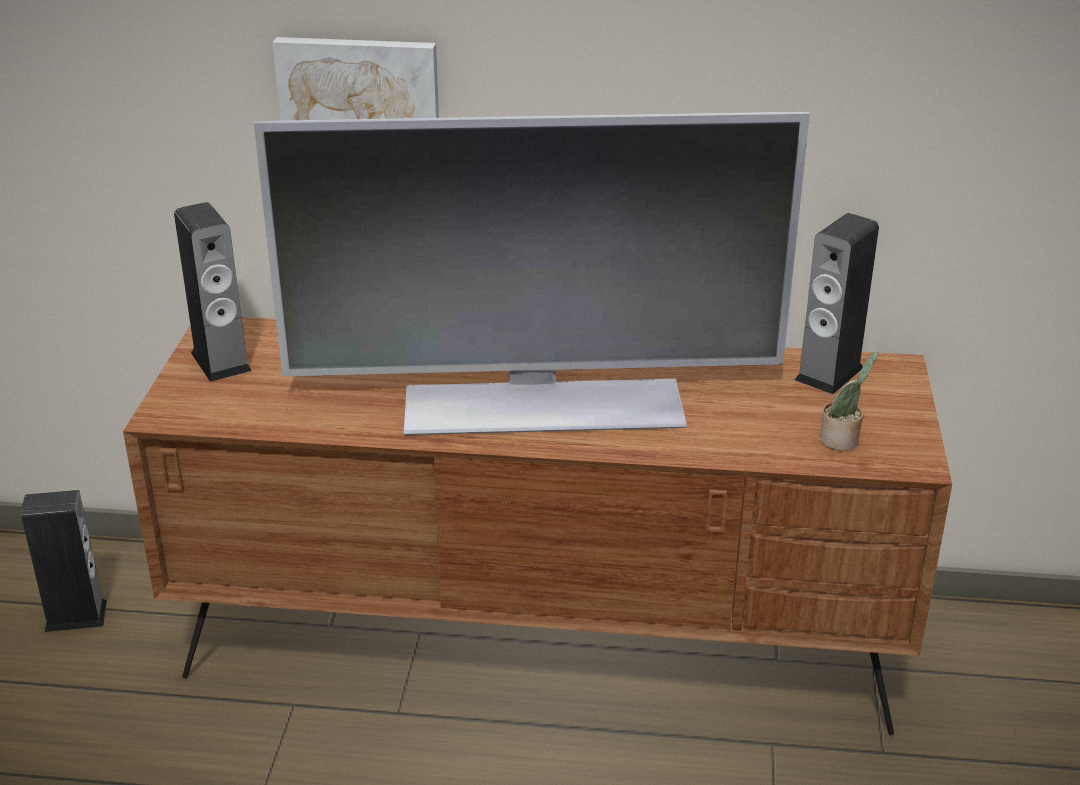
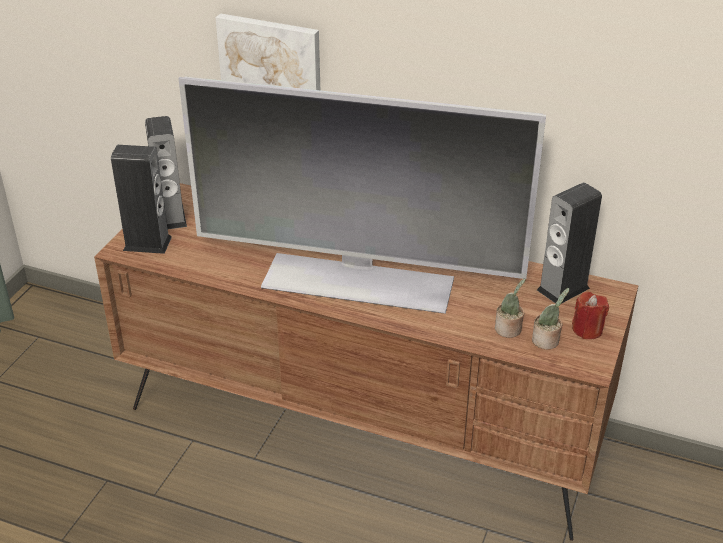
camera: 15 degrees right, 5 degrees up
(76, 616) = (84, 356): speaker -> speaker (147, 243)
(783, 435) = (509, 330): none -> potted plant
(887, 418) = (587, 330): none -> red candle

